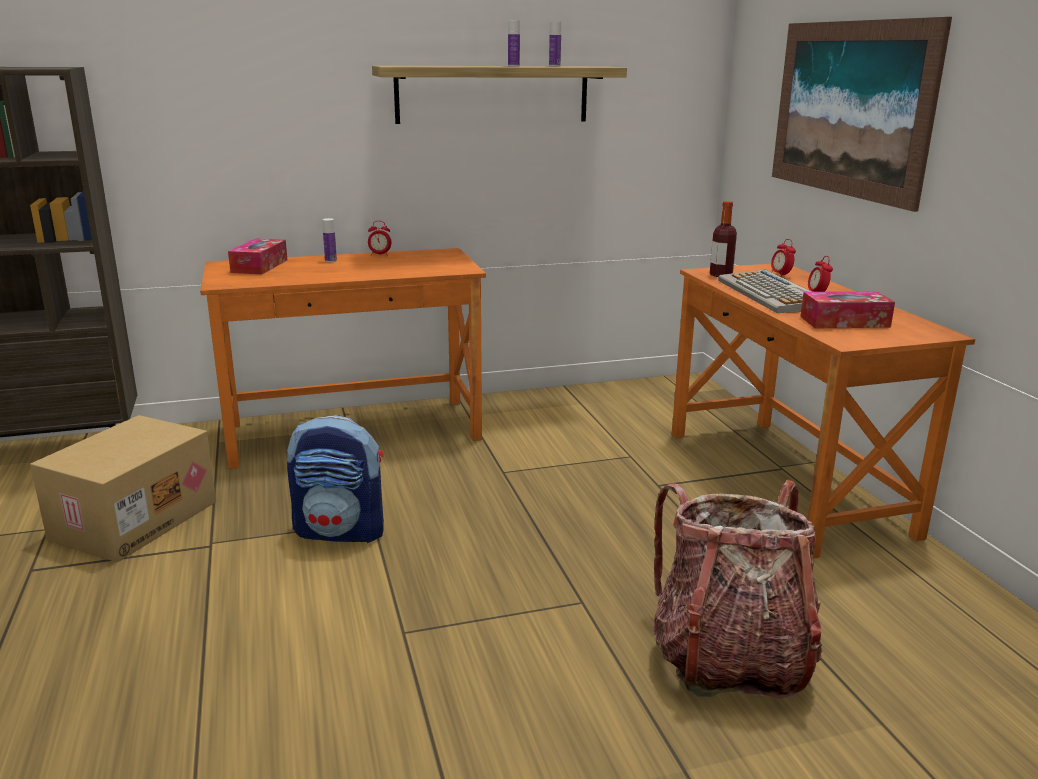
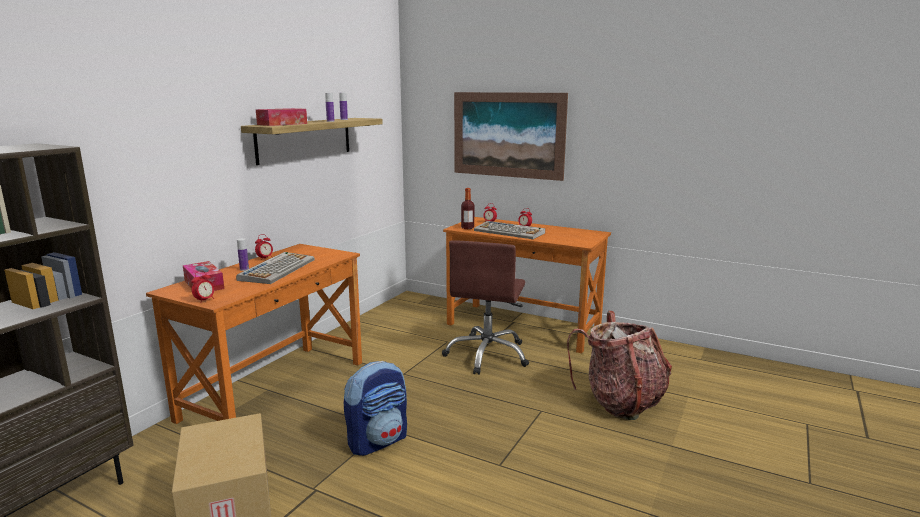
camera: 45 degrees left, 5 degrees down
(218, 280) = (204, 300): none -> alarm clock
(356, 268) = (277, 269): none -> keyboard
(652, 496) = (487, 355): none -> brown office chair
(844, 322) = (562, 236): tissue box -> tissue box (282, 124)

